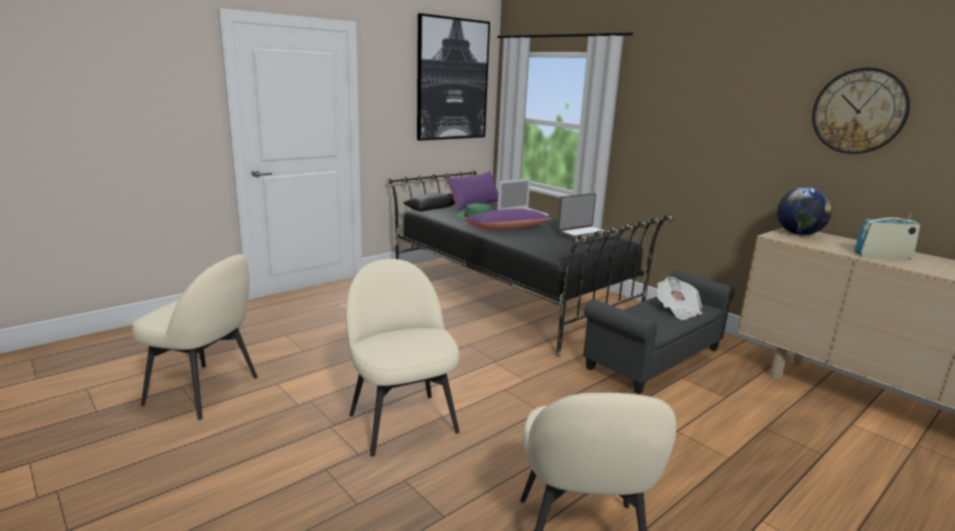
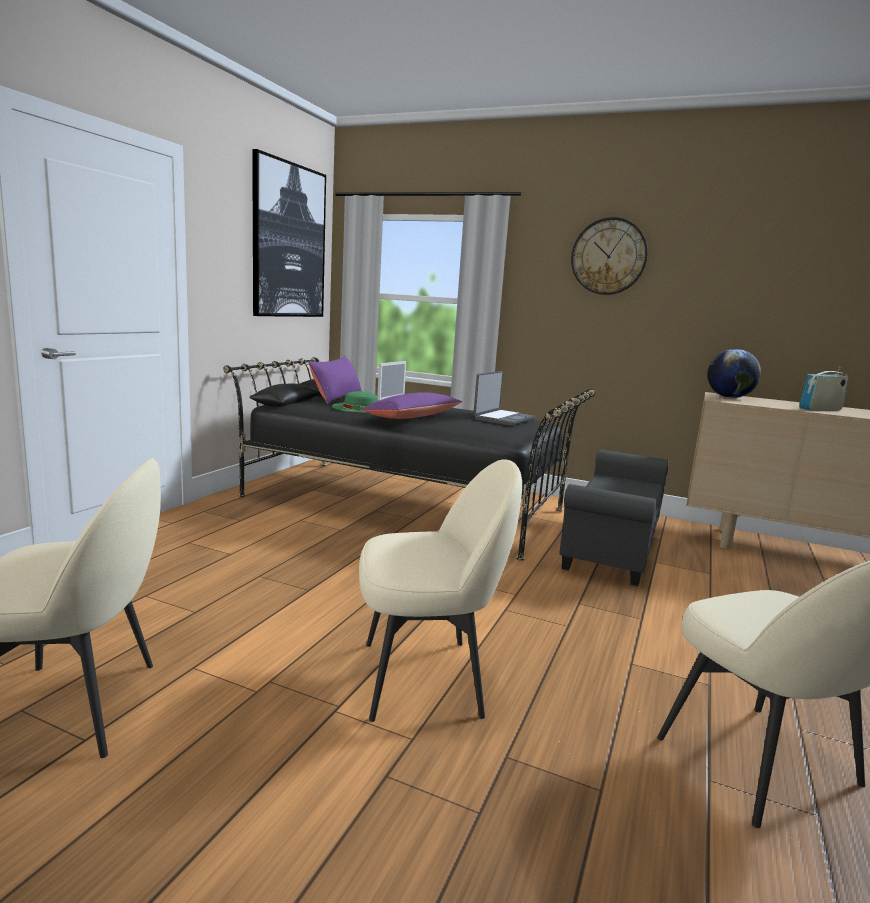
camera: 25 degrees left, 5 degrees down
(402, 421) = (426, 678): beige chair -> beige chair turned 135 degrees clockwise
(677, 310) = (629, 490): newspaper -> none
(859, 111) = (769, 274): wall clock -> wall clock (609, 256)

